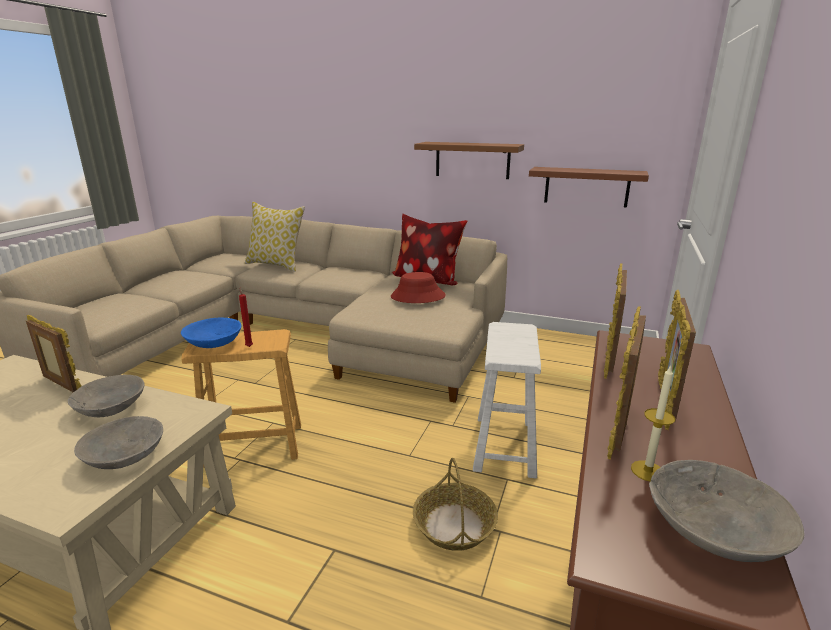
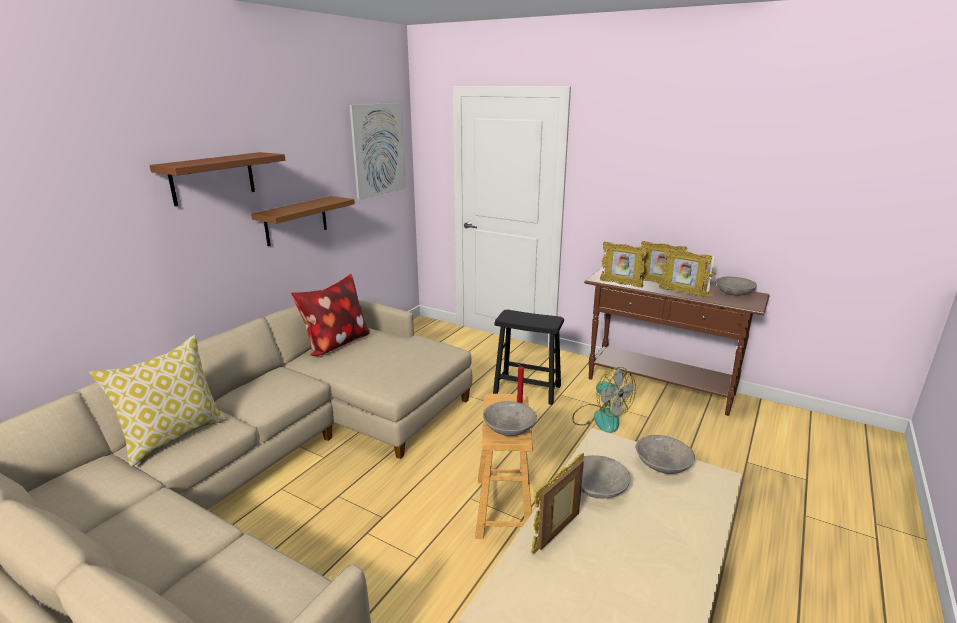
camera: 80 degrees left, 0 degrees up
(213, 343) = (509, 429): blue bowl -> grey bowl
(417, 296) = (384, 351): red hat -> none
(454, 525) = (600, 418): basket -> fan
(505, 446) = (527, 389): white stool -> black stool
(586, 186) = (372, 219): brown shelf -> brown shelf (213, 178)
(620, 99) = (379, 149): none -> picture

